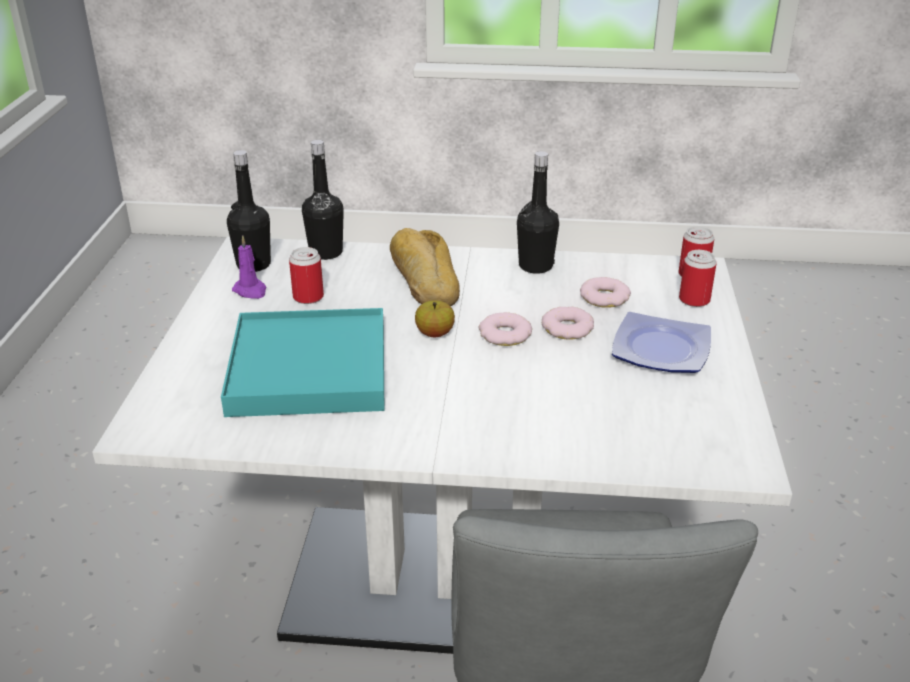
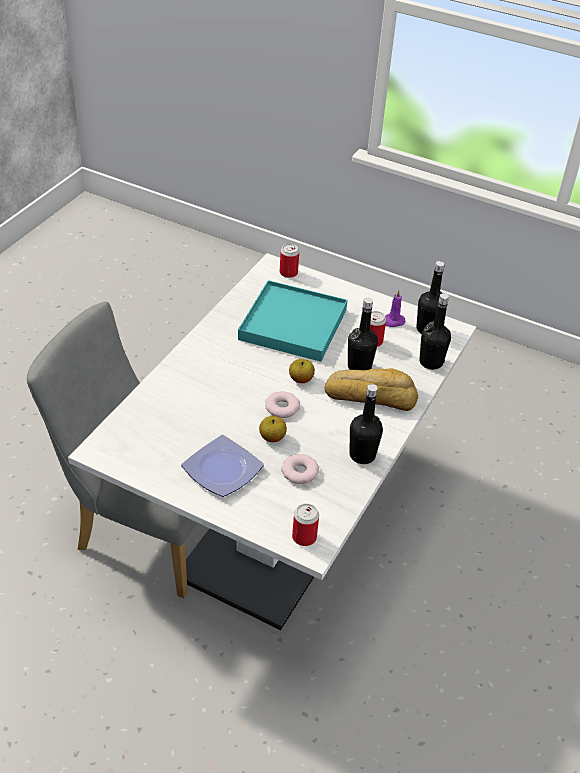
camera: 110 degrees right, 10 degrees up
(373, 297) = (359, 367): none -> black bottle
(567, 328) = (272, 437): donut -> apple
(694, 300) = (269, 518): can -> can (288, 273)

